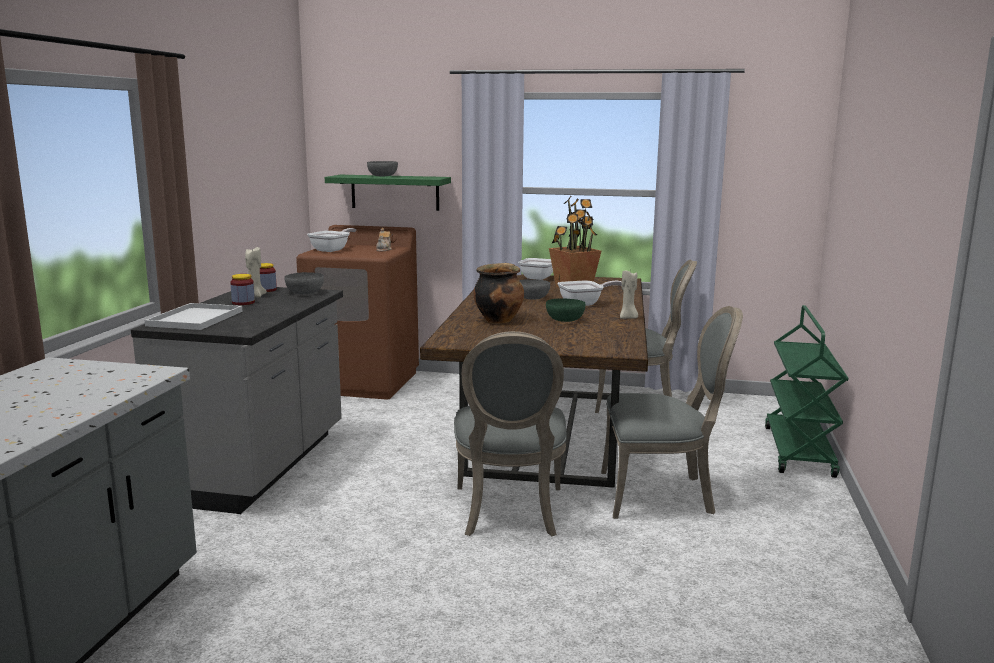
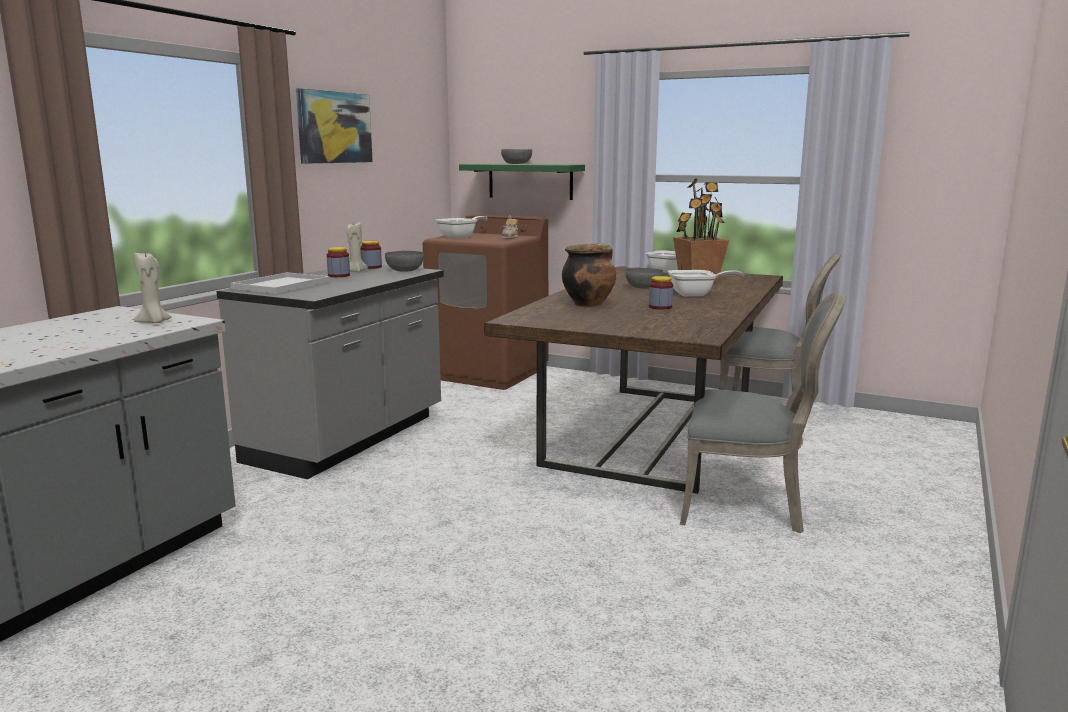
camera: 15 degrees right, 0 degrees up
(213, 147) = (334, 127): none -> picture
(509, 513) = (569, 506): grey chair -> none
(564, 320) = (660, 307): green bowl -> jar
(628, 318) = (733, 309): beige candle -> beige candle (154, 322)
(799, 452) = (941, 478): green cart -> none

